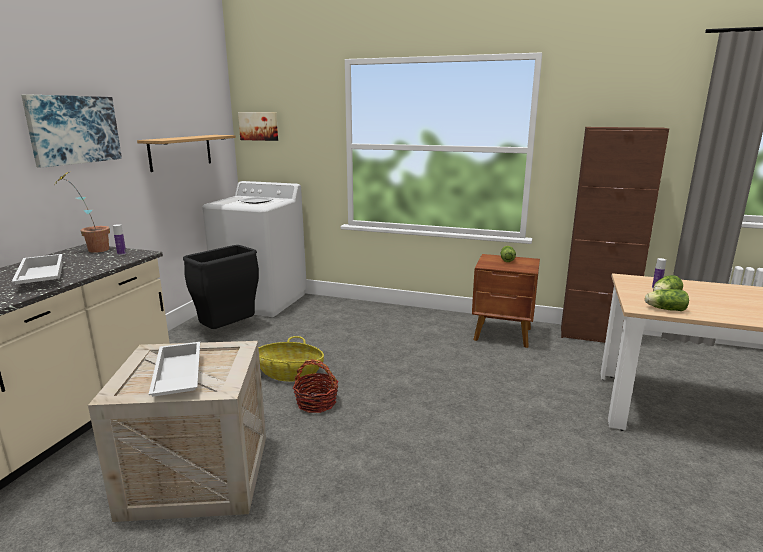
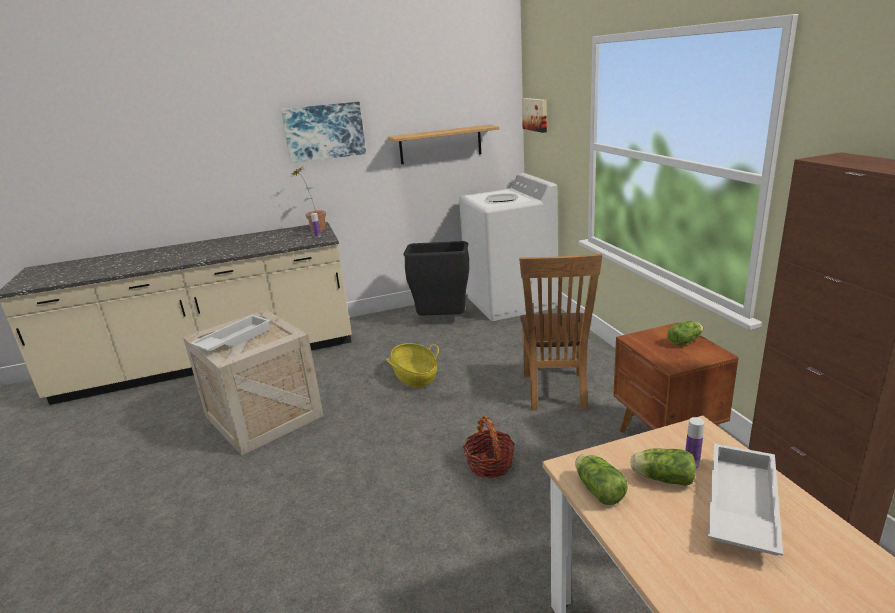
camera: 55 degrees right, 5 degrees up
(40, 277) = (250, 245): white tray -> white tray (739, 505)
(316, 402) = (388, 410): basket -> basket (490, 464)
(406, 338) = (555, 393): none -> brown chair

